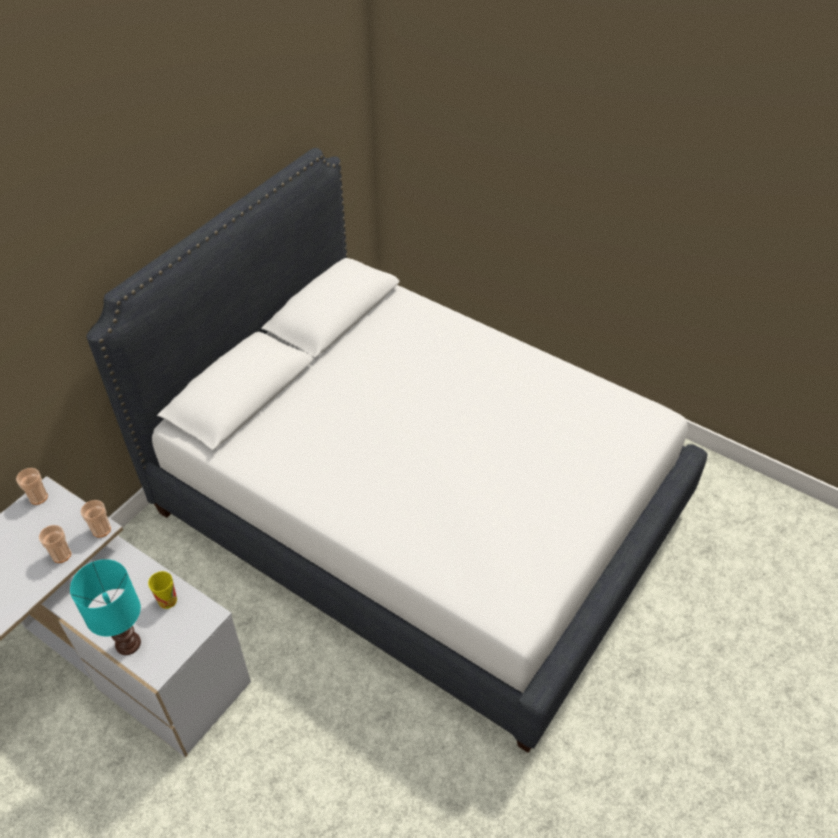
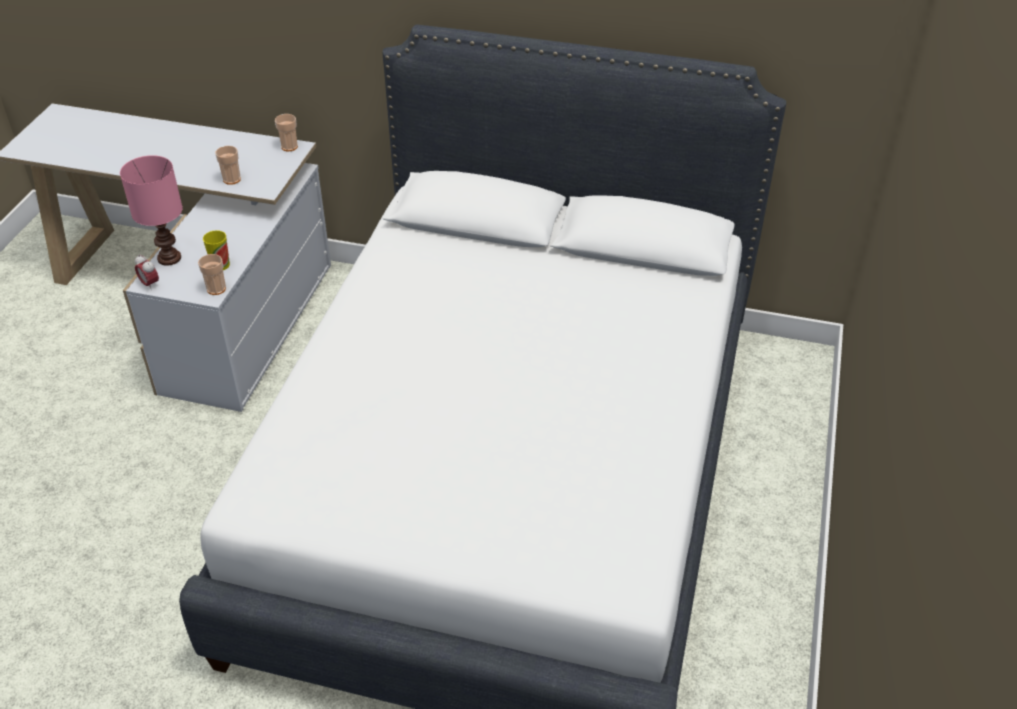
camera: 70 degrees right, 5 degrees down
(101, 530) = (266, 190): cup -> cup (216, 289)
(128, 645) = (168, 258): turquoise table lamp -> pink table lamp
(161, 667) = (150, 284): none -> alarm clock

